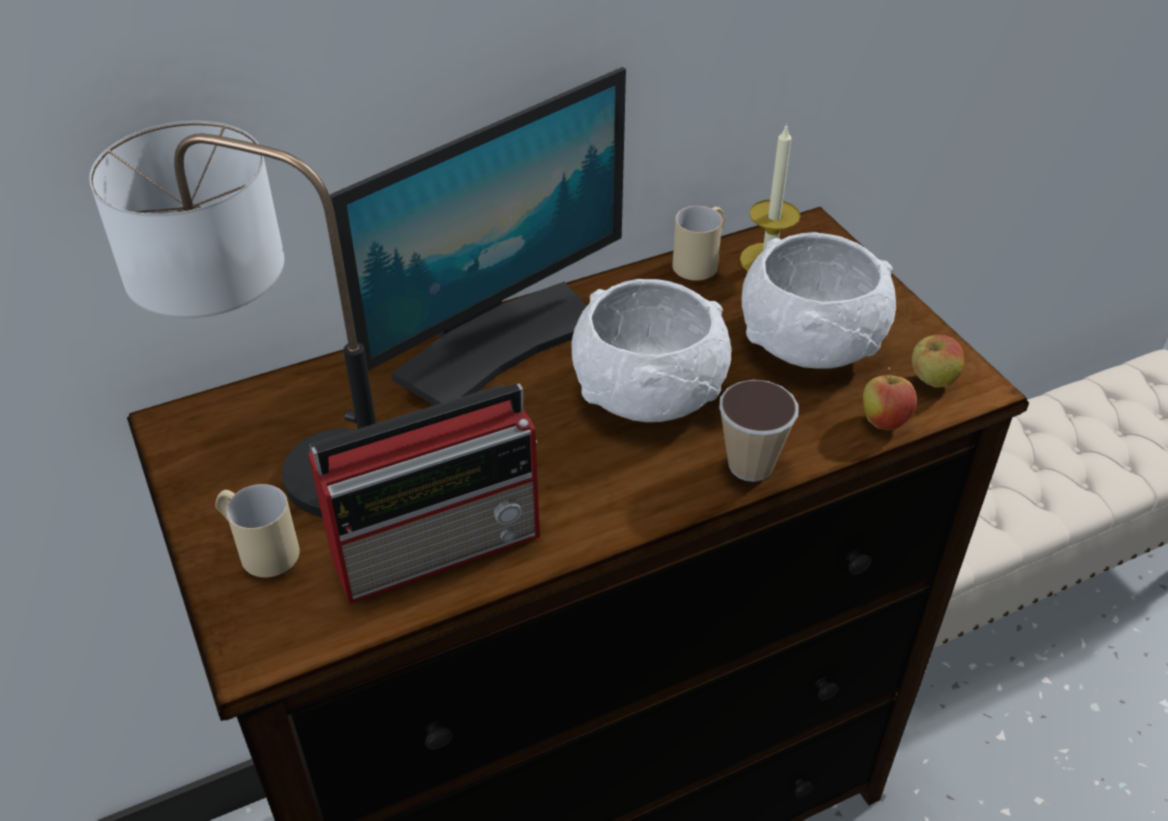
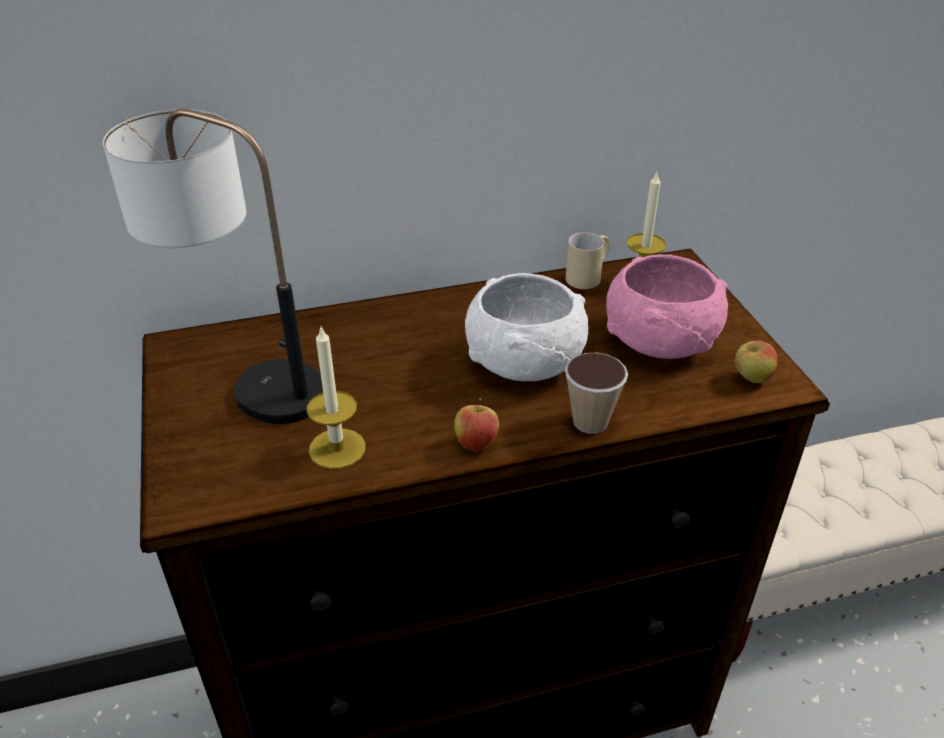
camera: 10 degrees right, 5 degrees down
(259, 548) = (204, 434): beige mug -> none
(440, 544) = (337, 448): radio -> candle
(497, 344) = (419, 317): monitor -> none
(810, 340) = (660, 339): white bowl -> pink bowl
(884, 421) = (705, 402): apple -> apple (476, 443)

